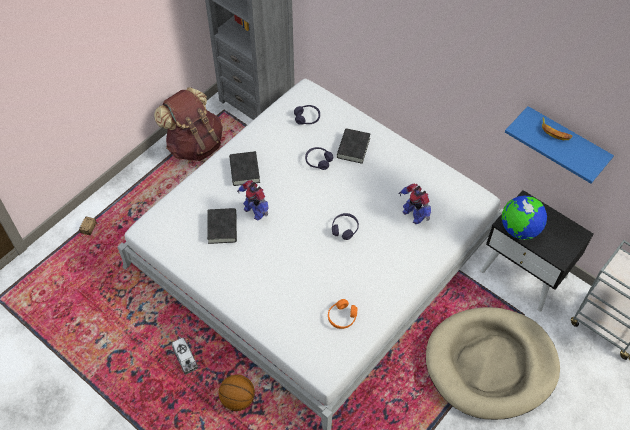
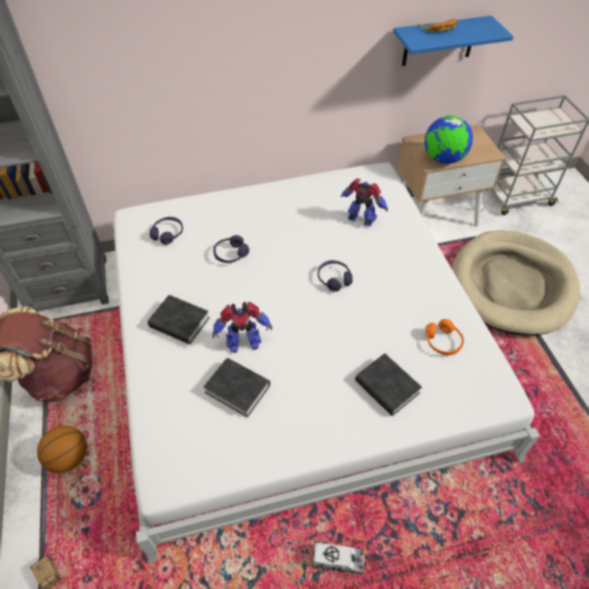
camera: 55 degrees left, 5 degrees down
(238, 399) = (430, 529): basketball -> basketball (69, 458)
(353, 148) = (242, 220): black book -> black book (387, 387)
(413, 214) = (361, 220): toy robot -> toy robot turned 150 degrees counterclockwise
(524, 274) = (435, 214): black nightstand -> beige nightstand

